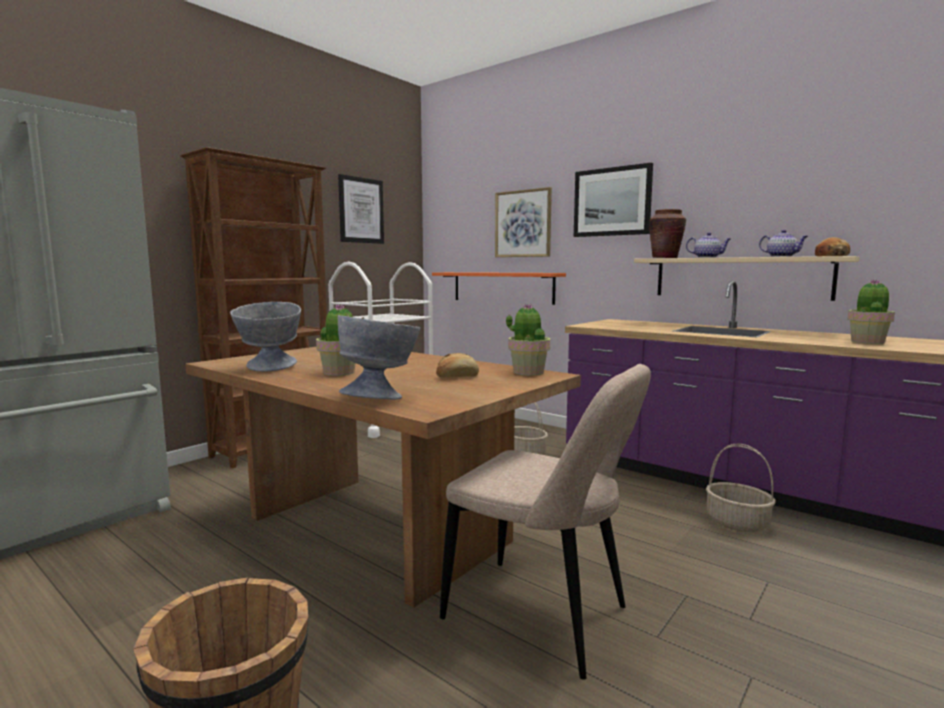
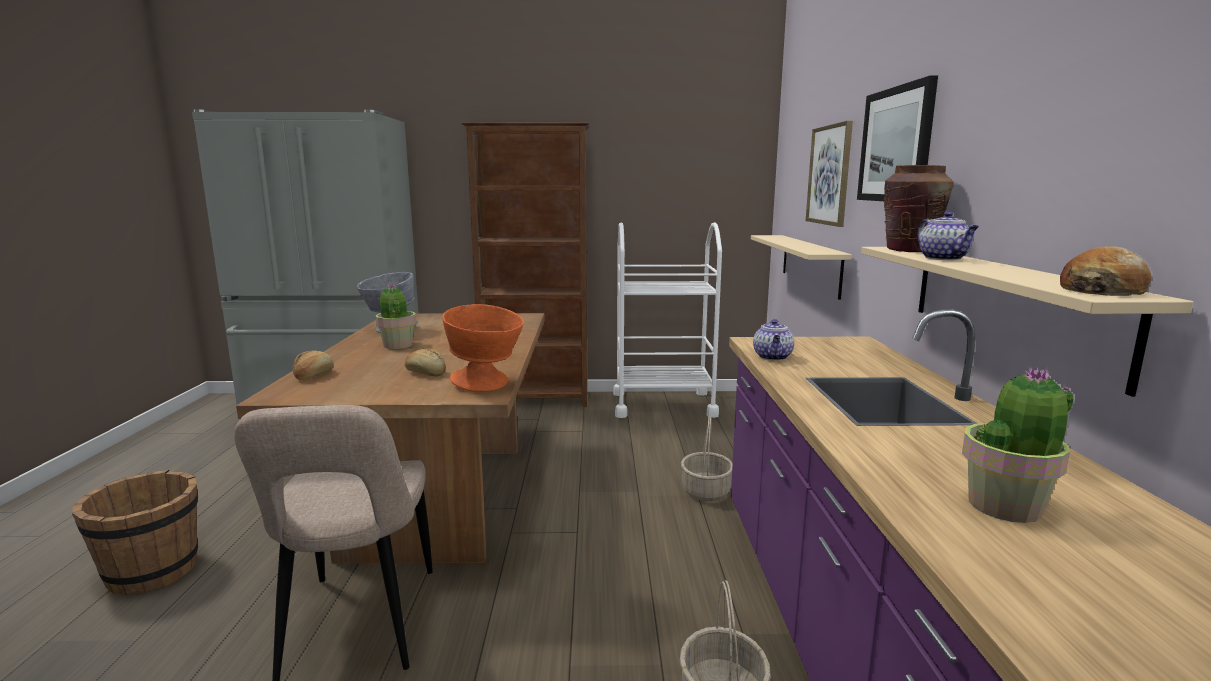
camera: 50 degrees right, 5 degrees up
(361, 210) = (674, 159): picture -> none
(381, 397) = (313, 375): grey bowl -> bread
(502, 287) = (810, 264): orange shelf -> beige shelf
(528, 372) = (486, 386): potted plant -> orange bowl
(782, 256) = (1031, 276): teapot -> teapot (773, 357)

